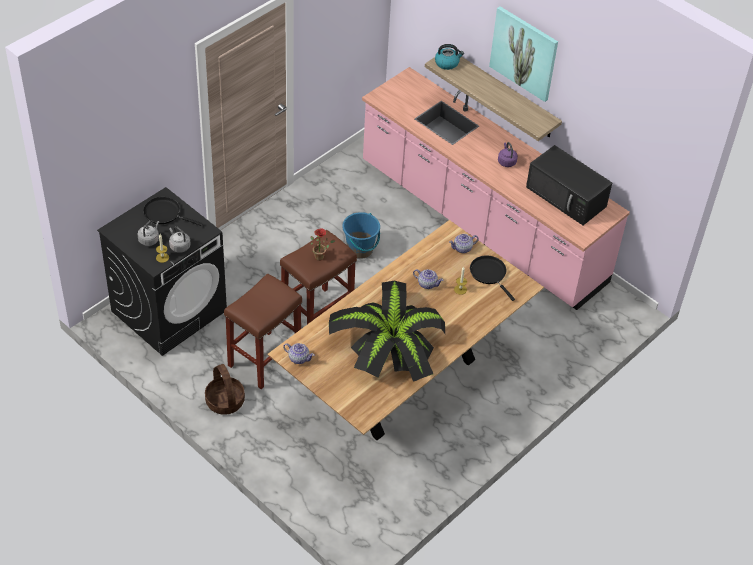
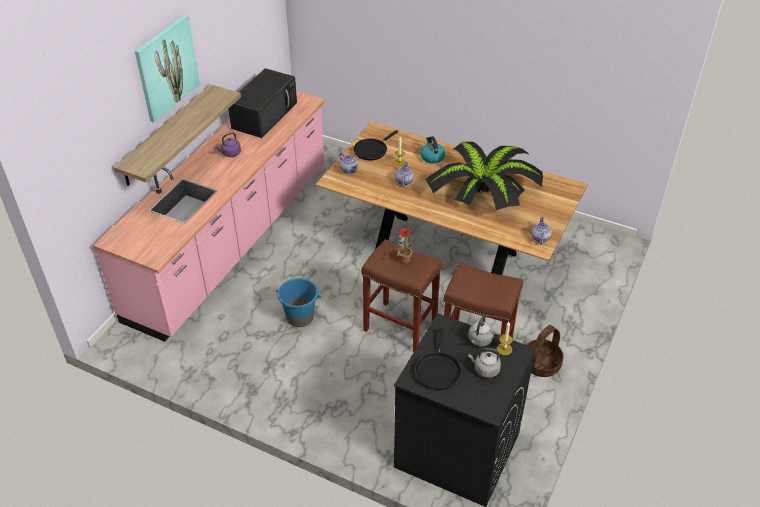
camera: 105 degrees left, 5 degrees down
(447, 63) = (141, 162): kettle -> kettle (432, 157)

